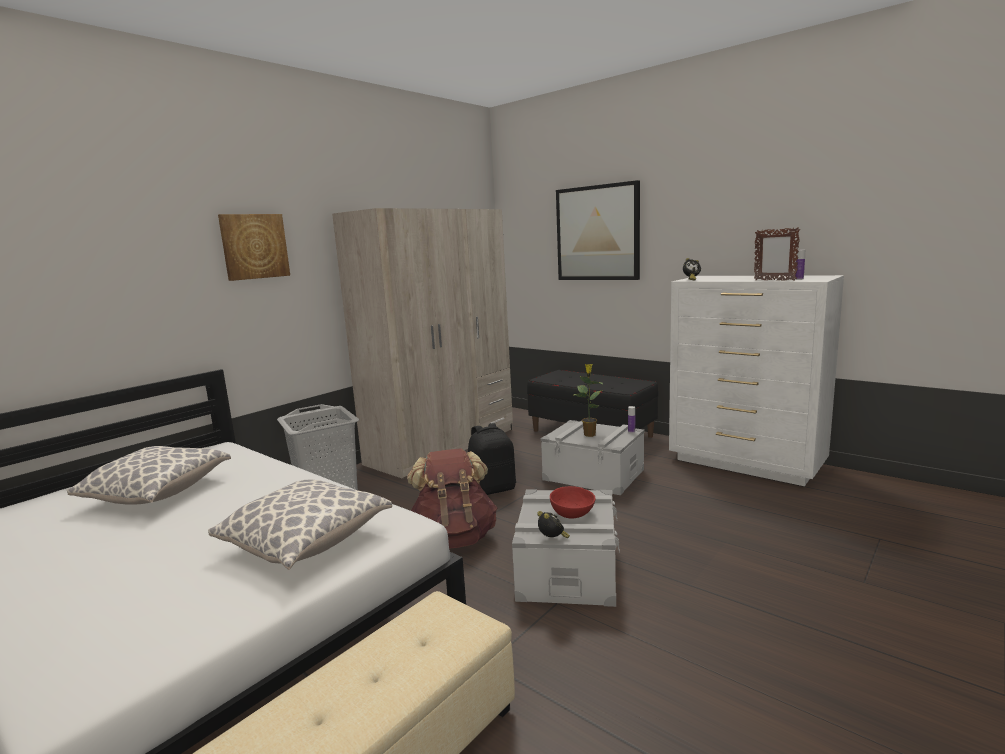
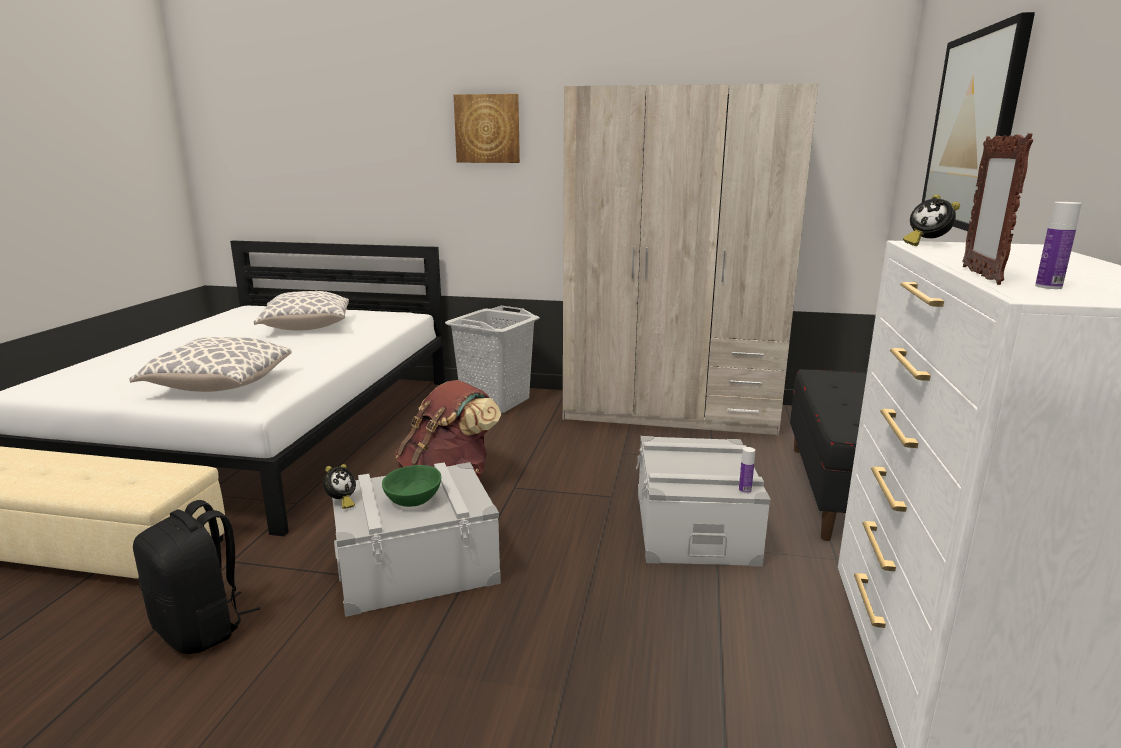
camera: 60 degrees right, 5 degrees up
(492, 489) = (580, 471): black backpack -> black backpack (201, 628)
(571, 513) = (413, 500): red bowl -> green bowl
(589, 434) = (693, 462): potted plant -> none

